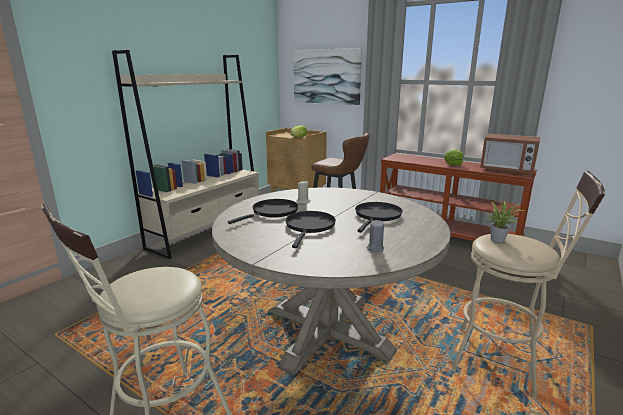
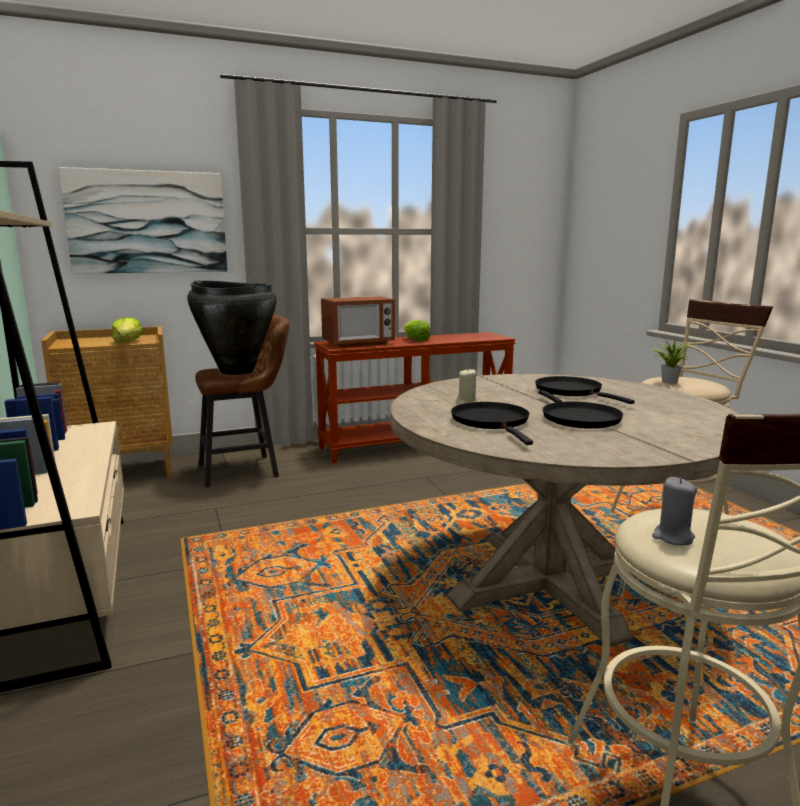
camera: 55 degrees left, 5 degrees down
(309, 226) = (577, 418): black frying pan -> black frying pan turned 150 degrees counterclockwise
(336, 161) = (237, 371): none -> black vase
(375, 248) = (677, 411): grey candle -> grey candle (673, 537)
(506, 170) = (475, 336): microwave -> microwave (358, 343)

